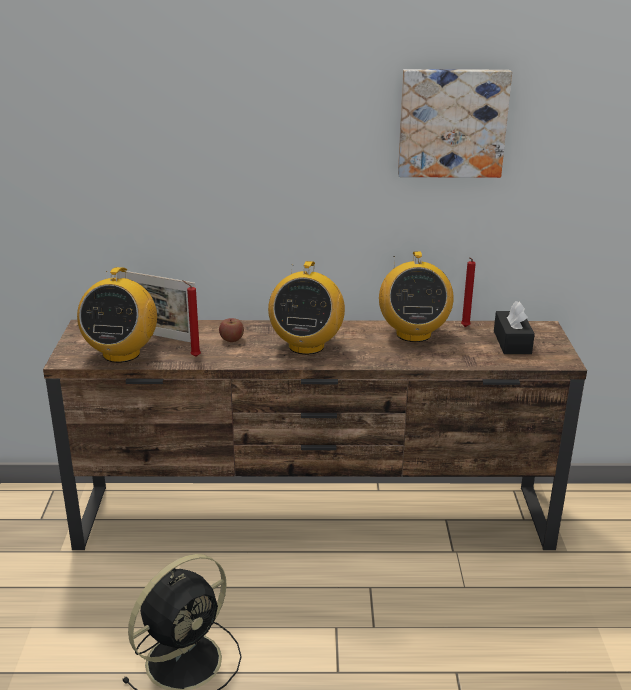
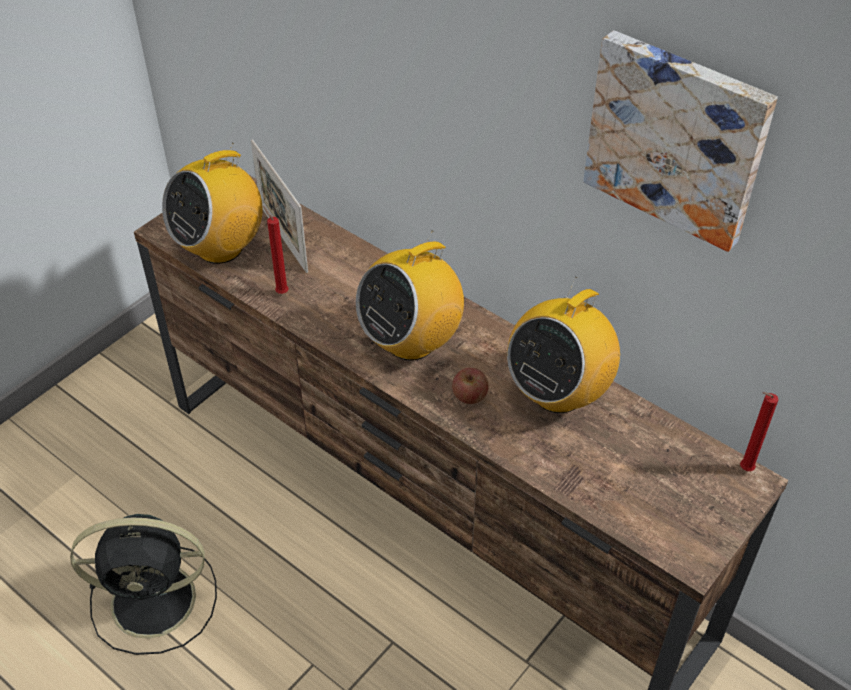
camera: 40 degrees right, 20 degrees up
(231, 339) = (347, 285): apple -> apple (469, 396)
(464, 327) = (638, 418): red candle -> red candle (744, 469)
(512, 342) = (667, 482): black tissue box -> none

